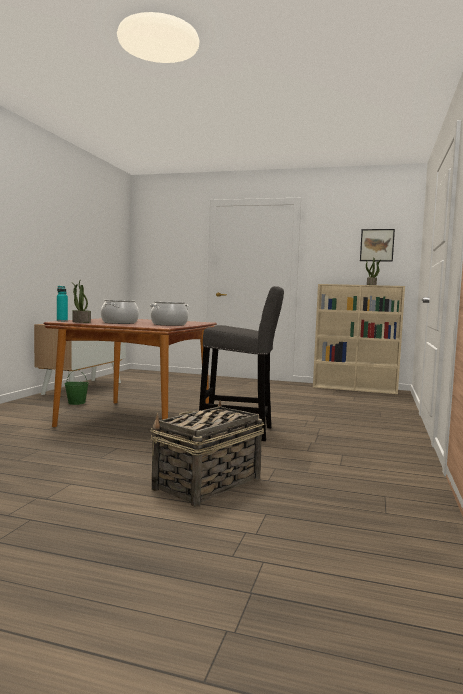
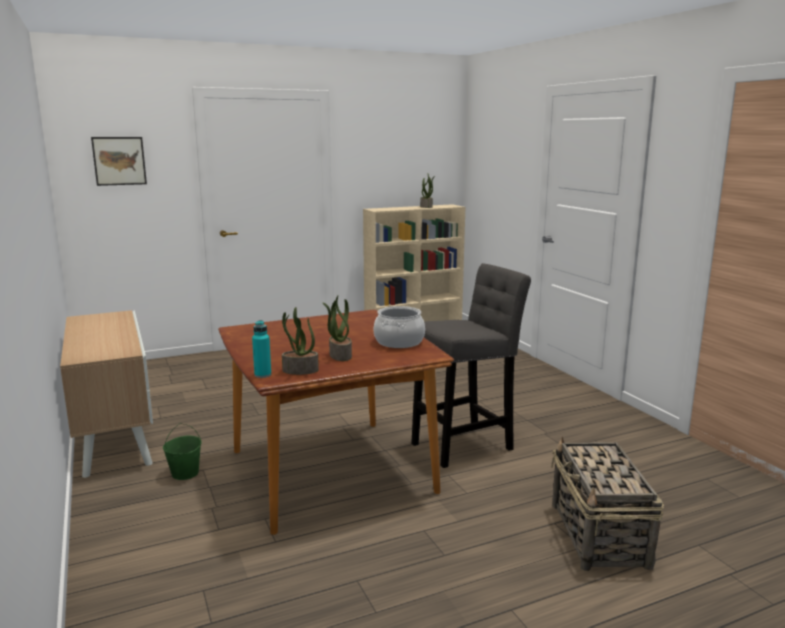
camera: 40 degrees left, 10 degrees up
(119, 323) = (339, 355): cooking pot -> potted plant
(377, 245) = (421, 155): picture -> picture (119, 161)

